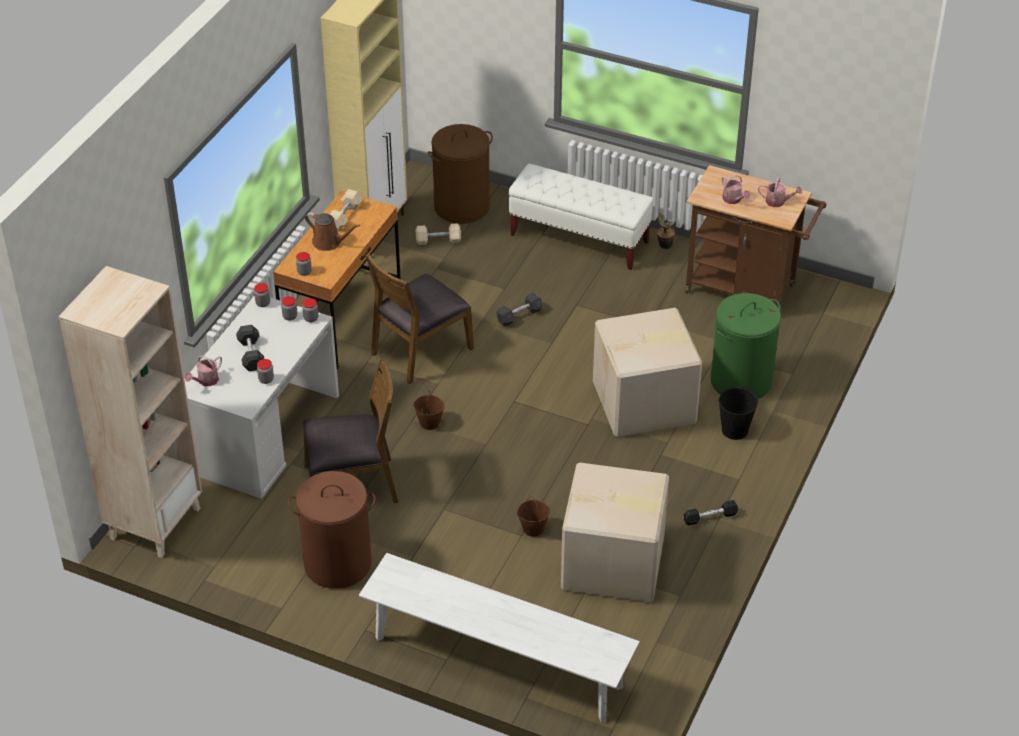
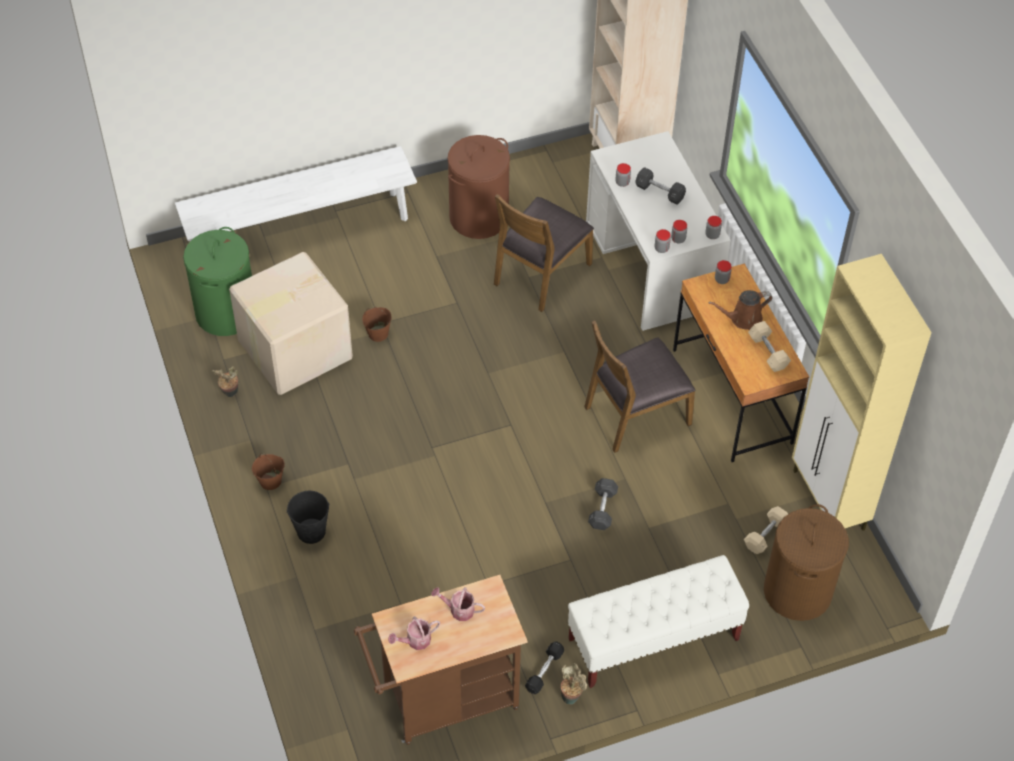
camera: 135 degrees right, 10 degrees up
(206, 381) = (659, 153): watering can -> none
(420, 350) = (636, 414): brown chair -> brown chair turned 120 degrees counterclockwise
(429, 423) = (549, 358): brown bucket -> brown bucket (271, 481)
(645, 403) = (407, 502): cardboard box -> none
(701, 565) = (229, 393): none -> potted plant
(710, 517) = (258, 437): black dumbbell -> black dumbbell (544, 671)
(741, 381) = (351, 587): green laundry basket -> green laundry basket (226, 313)

